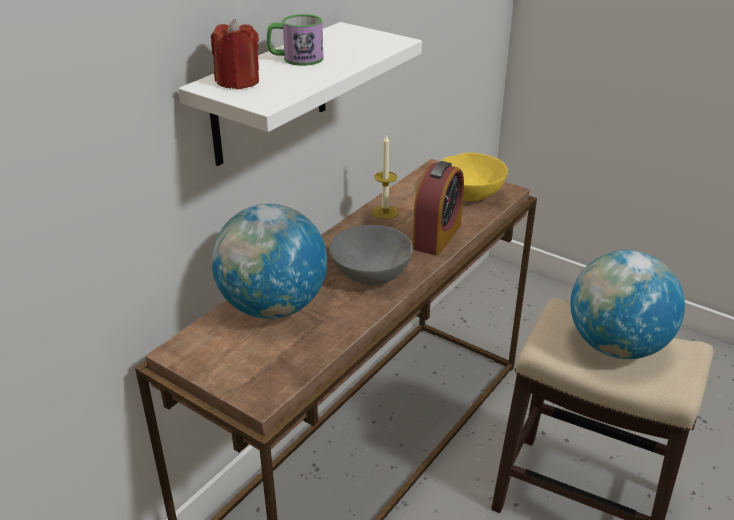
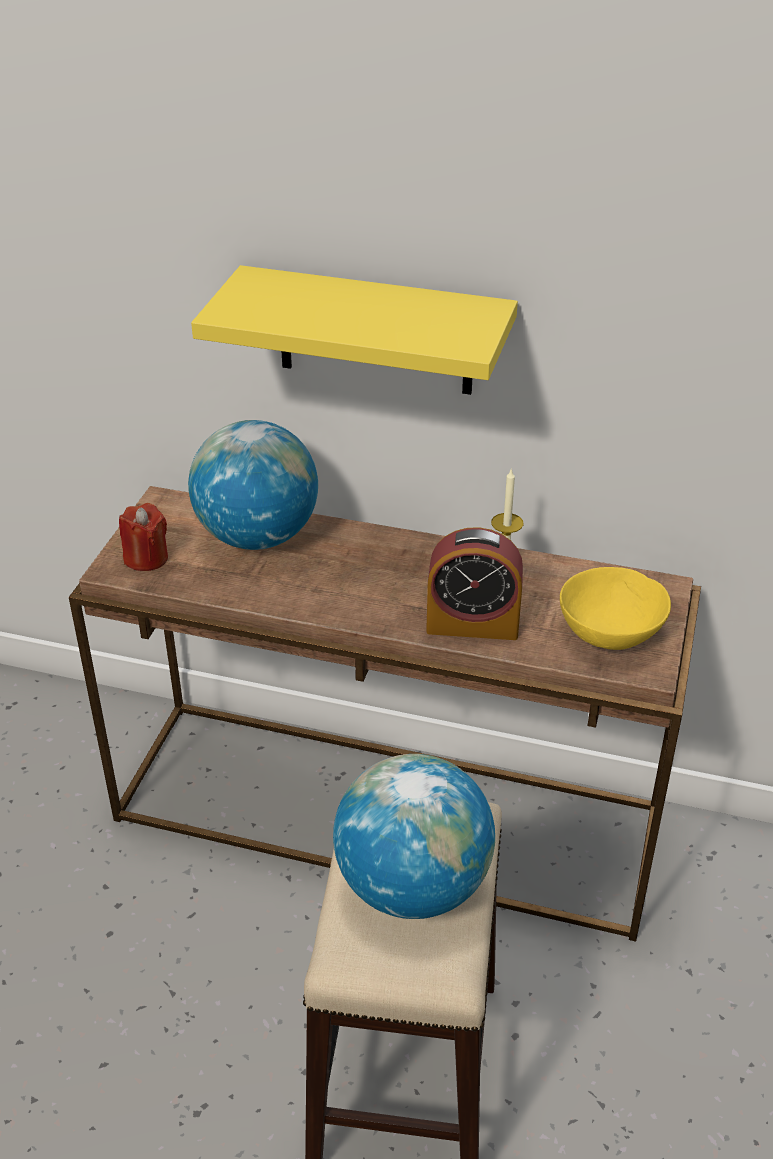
camera: 70 degrees right, 5 degrees up
(238, 82) = (270, 288): red candle -> red candle (146, 558)
(270, 94) = (375, 331): white shelf -> yellow shelf
(296, 59) = (358, 301): mug -> none
(370, 275) = (353, 589): grey bowl -> none

